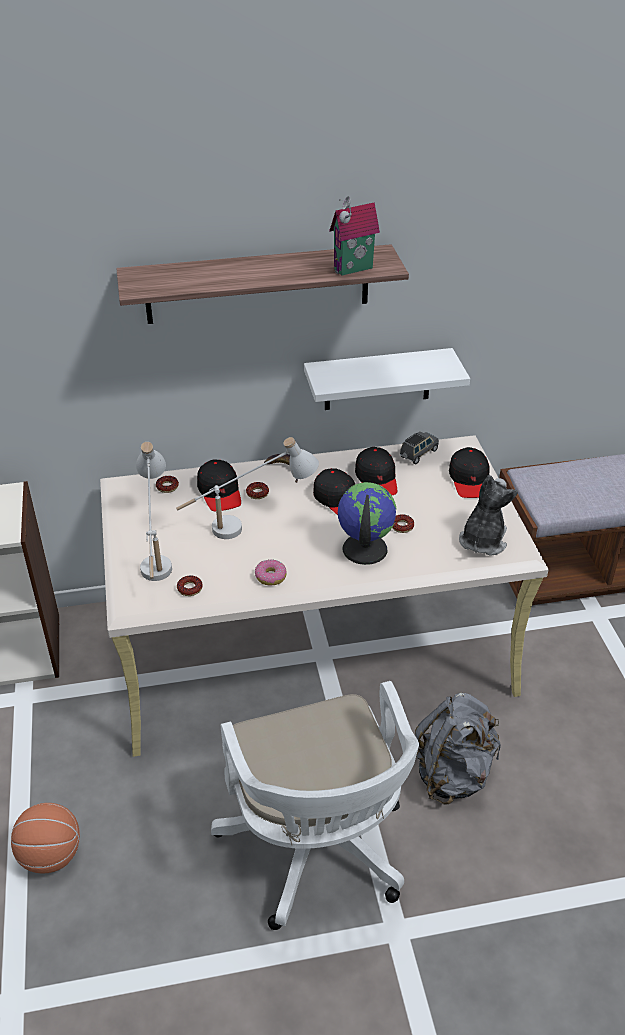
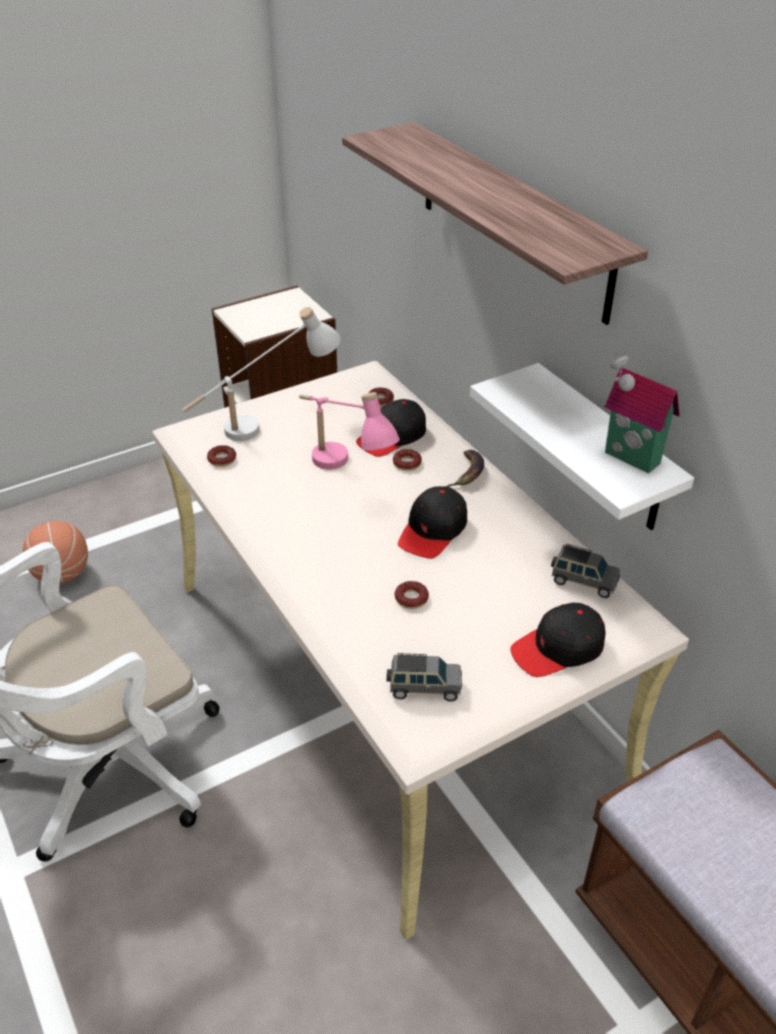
camera: 70 degrees right, 0 degrees up
(249, 526) = (343, 472): white table lamp -> pink table lamp
(270, 577) = (263, 510): donut -> none
(354, 270) = (535, 237): toy house -> toy house (629, 459)
(364, 549) = (347, 573): globe -> none
(377, 479) = (497, 554): black cap -> none
(454, 774) = (240, 883): grey backpack -> none
(482, 540) = (423, 688): plush toy -> grey toy car

